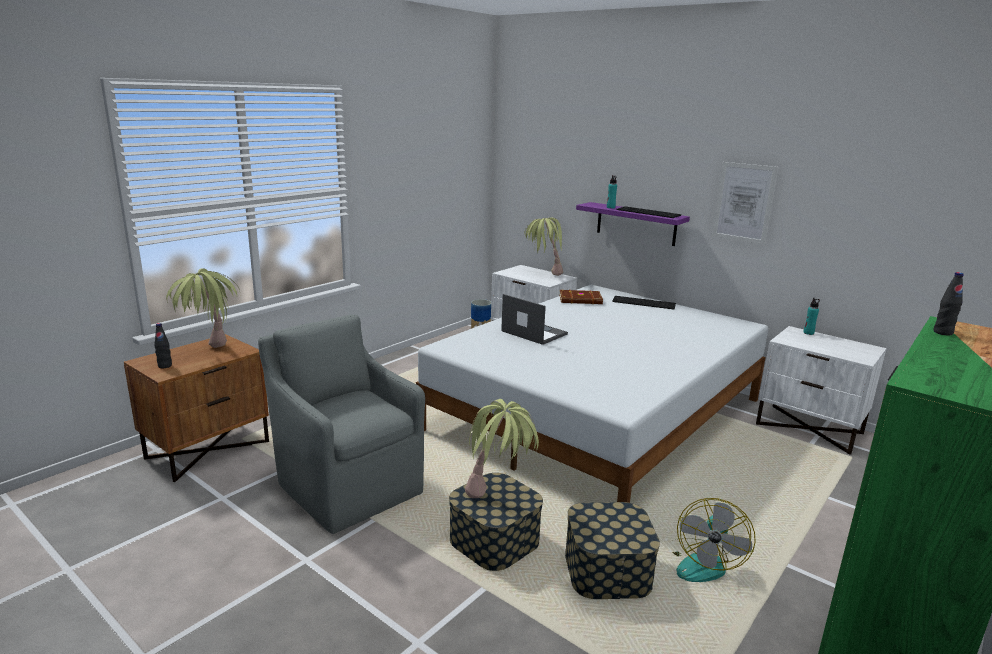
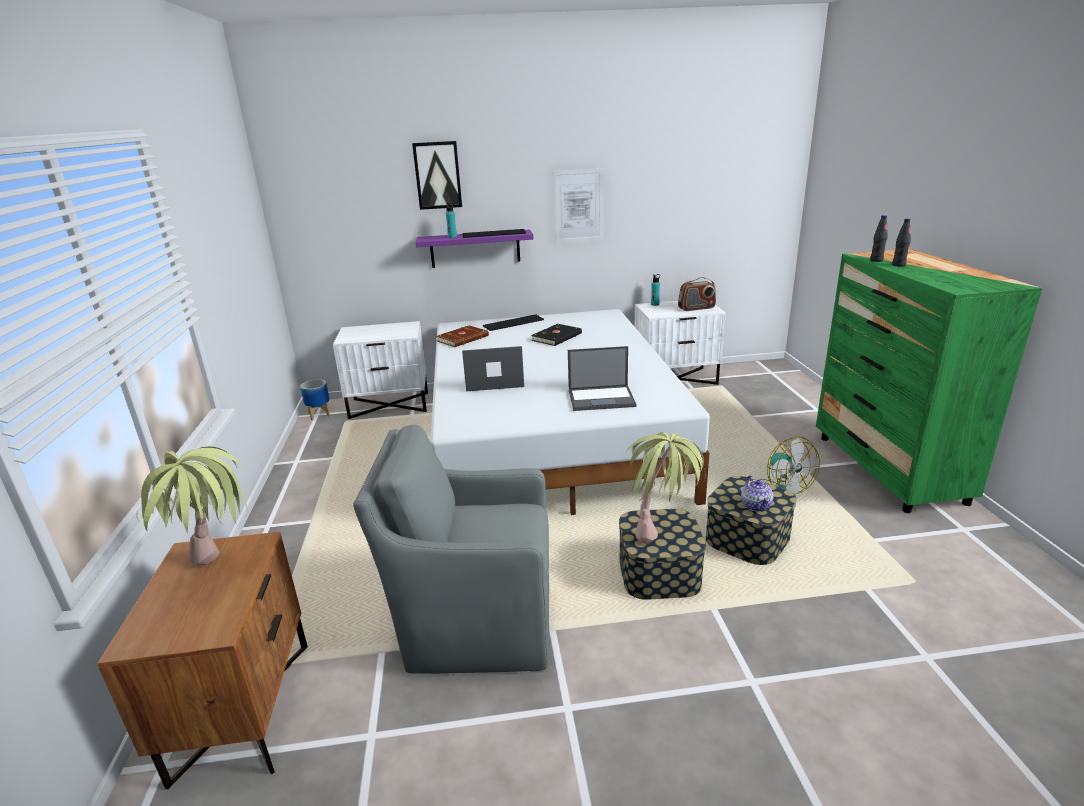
camera: 45 degrees left, 5 degrees up
(165, 366) = (189, 624): black bottle -> black bottle (898, 265)
(543, 275) = (385, 329): potted plant -> none
(575, 376) = (602, 398): none -> laptop
(604, 532) = (756, 505): none -> teapot
(617, 150) = (437, 175): none -> picture
(652, 325) = (557, 337): none -> black book
(846, 351) = (696, 308): none -> radio

